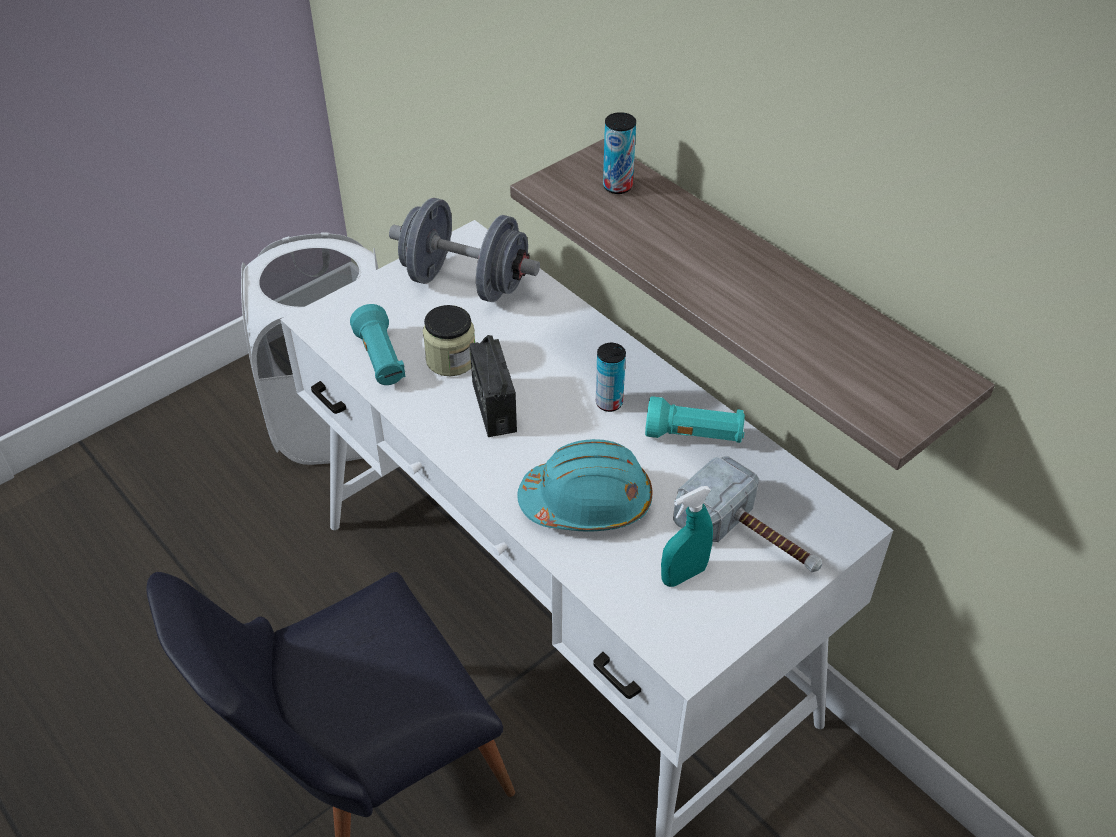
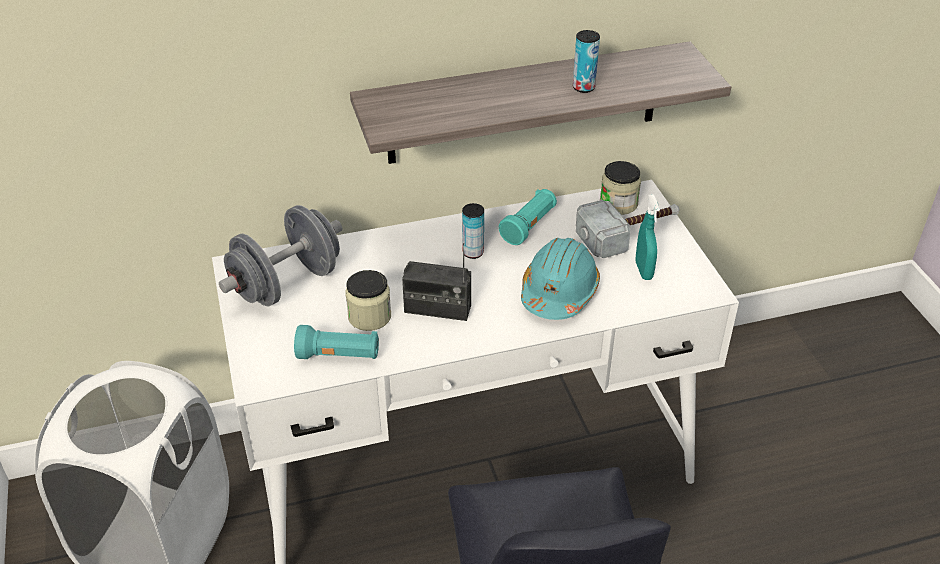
camera: 65 degrees left, 5 degrees down
(617, 186) = (413, 101): can -> can (583, 87)
(807, 509) = (618, 204): none -> jar

